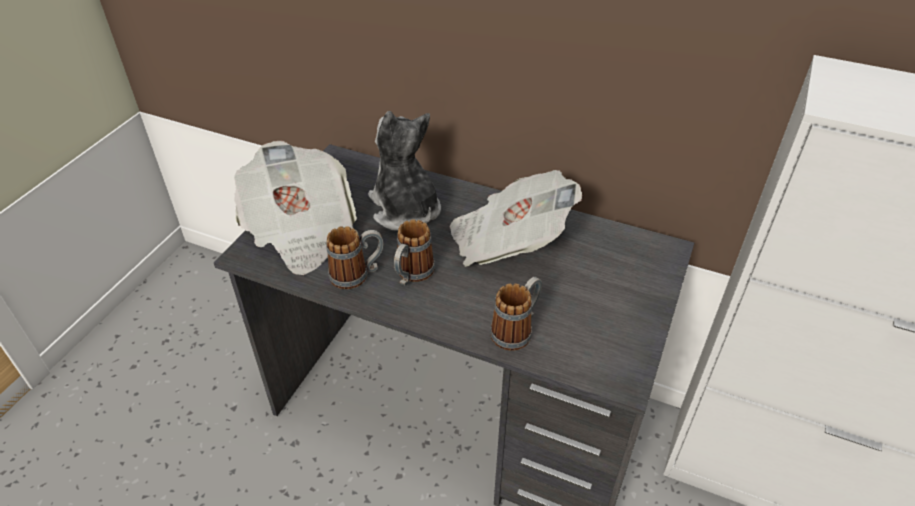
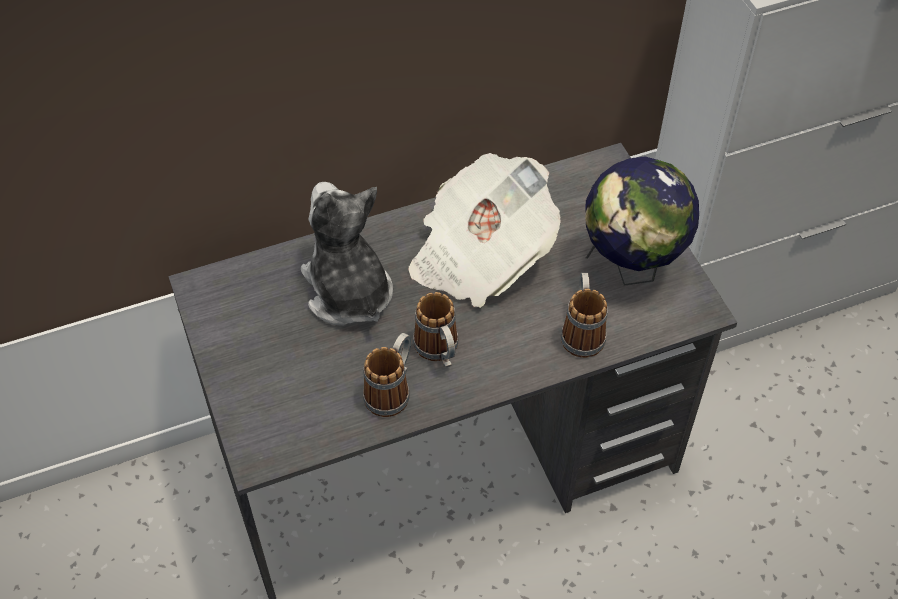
camera: 45 degrees left, 10 degrees up
(301, 231) = (280, 391): newspaper -> none
(405, 209) = (348, 292): plush toy -> plush toy turned 45 degrees clockwise
(603, 318) = (631, 268): none -> globe

